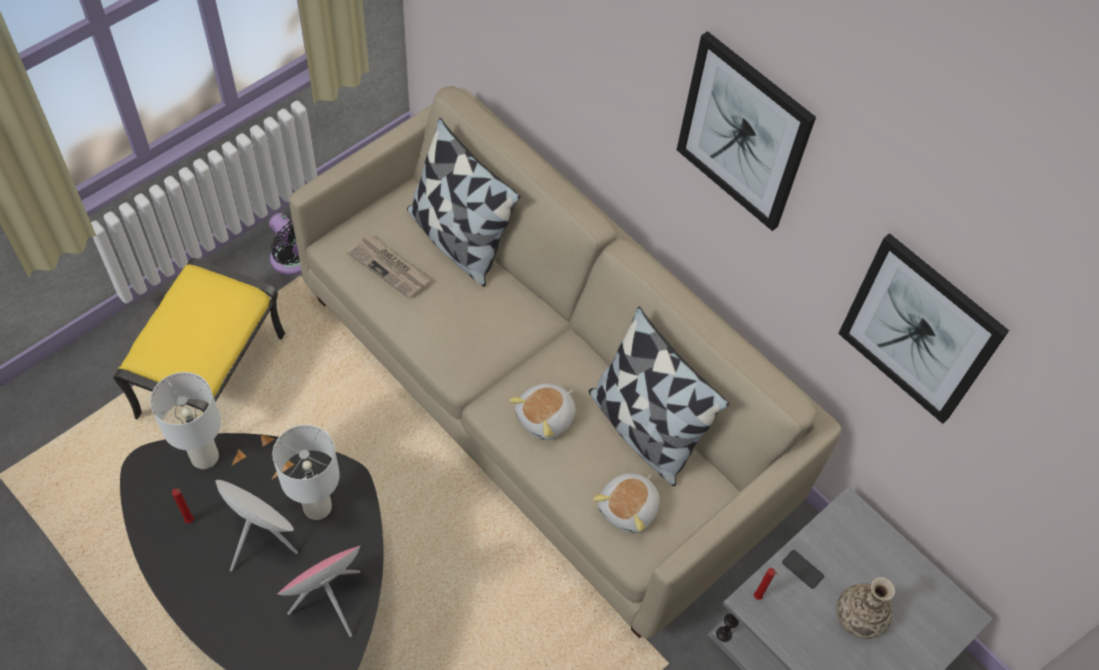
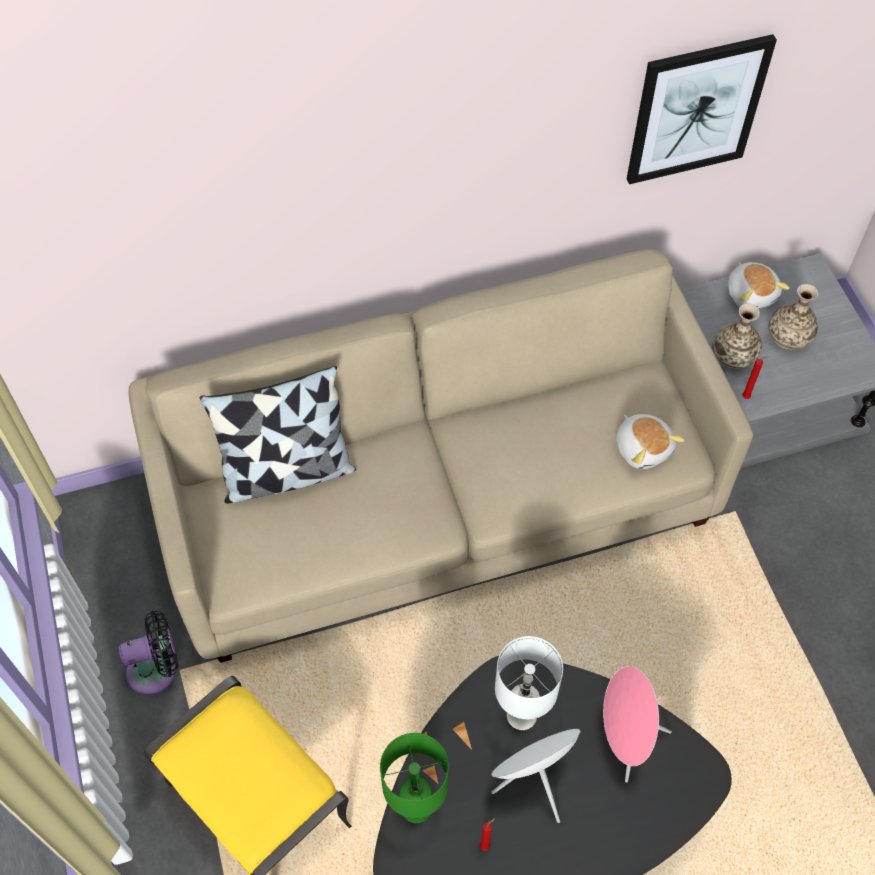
camera: 60 degrees left, 0 degrees up
(204, 457) = (417, 808): white table lamp -> green table lamp
(389, 267) = (288, 545): newspaper -> none
(546, 418) = (525, 475): plush toy -> plush toy (751, 294)
(644, 429) = (570, 404): pillow -> none
(744, 132) = (478, 115): picture -> none
(802, 569) = (733, 355): phone -> vase

